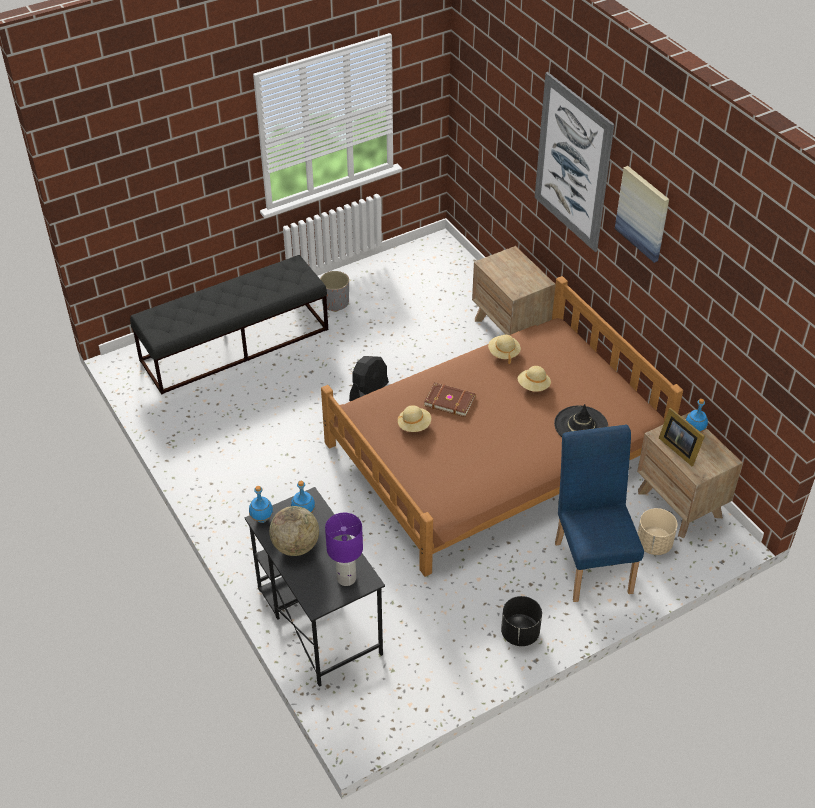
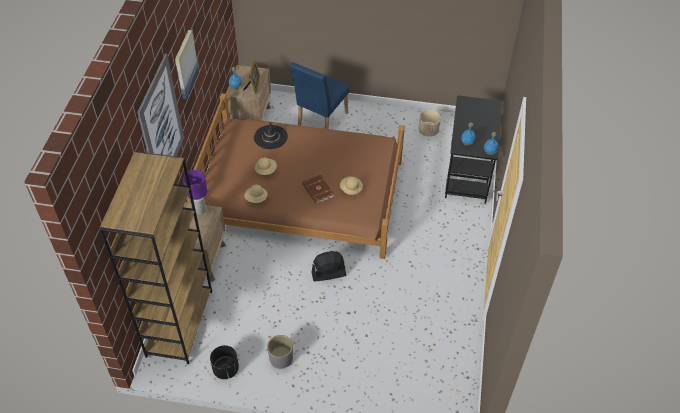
camera: 140 degrees left, 5 degrees up
(235, 344) = (377, 371): black bench -> none
(295, 546) = (483, 131): globe -> none
(347, 578) = (471, 106): purple table lamp -> purple table lamp (200, 210)
(459, 275) = (179, 322): none -> brown bookcase
(520, 633) = (384, 116): black planter -> black planter (226, 369)
(653, 544) = (285, 111): beige planter -> beige planter (428, 131)

